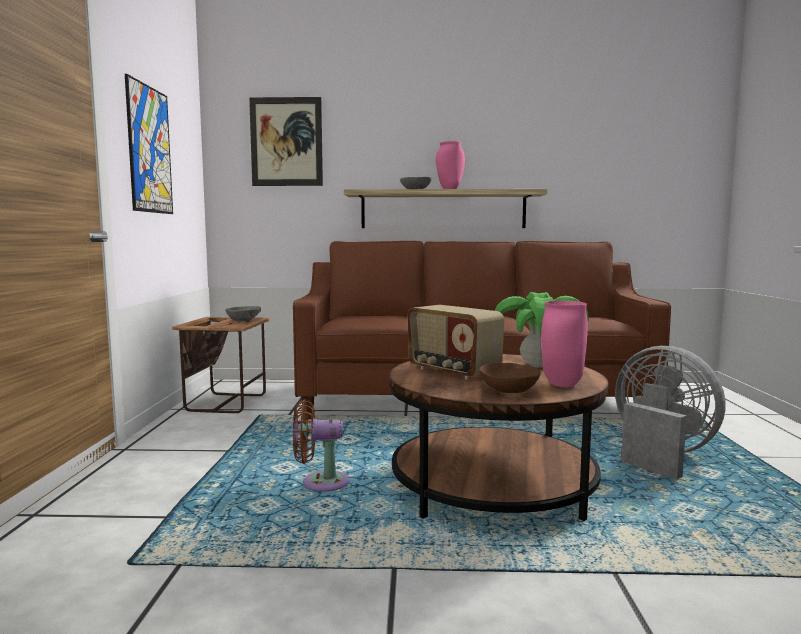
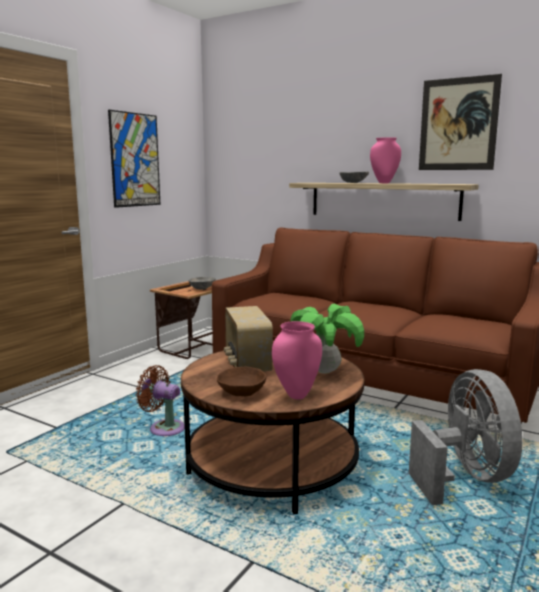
camera: 30 degrees right, 5 degrees up
(286, 142) = (259, 140): picture -> picture (458, 124)

